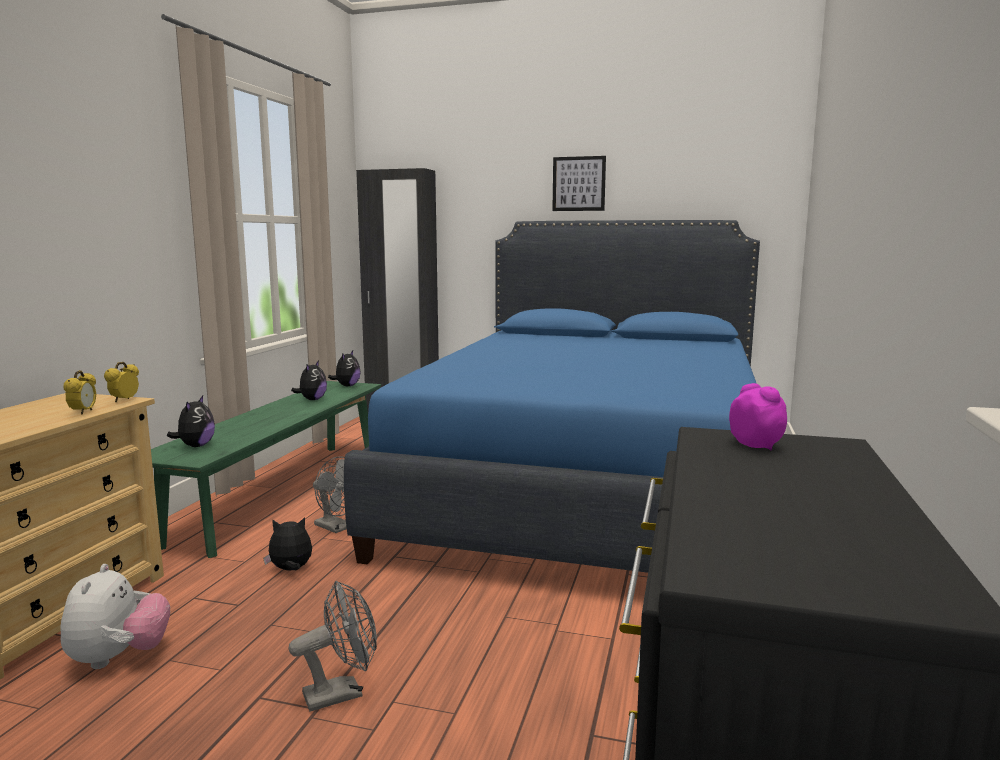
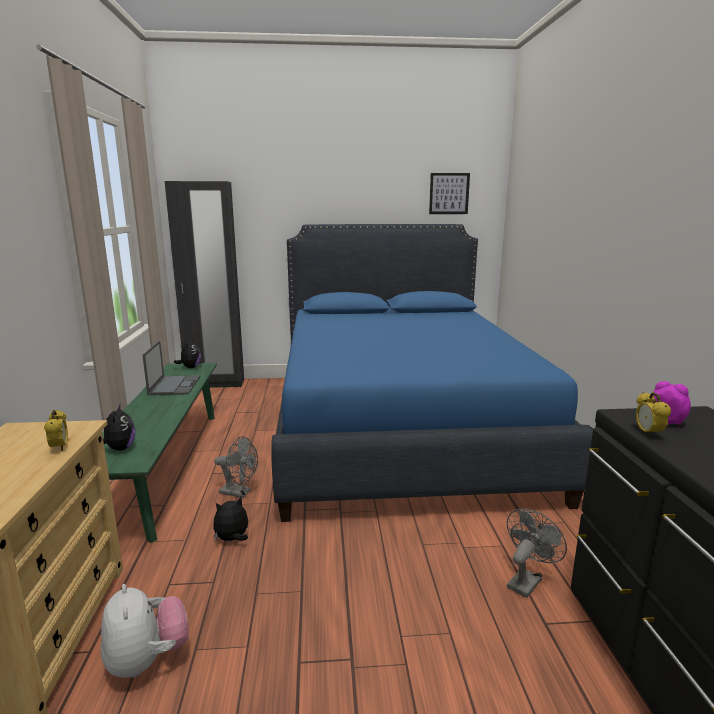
camera: 20 degrees left, 5 degrees up
(124, 400) = (82, 427): alarm clock -> alarm clock (648, 434)
(312, 399) = (175, 385): plush toy -> laptop
(342, 693) = (359, 639): grey fan -> grey fan (526, 580)
(579, 184) = (348, 195): picture -> picture (449, 193)

